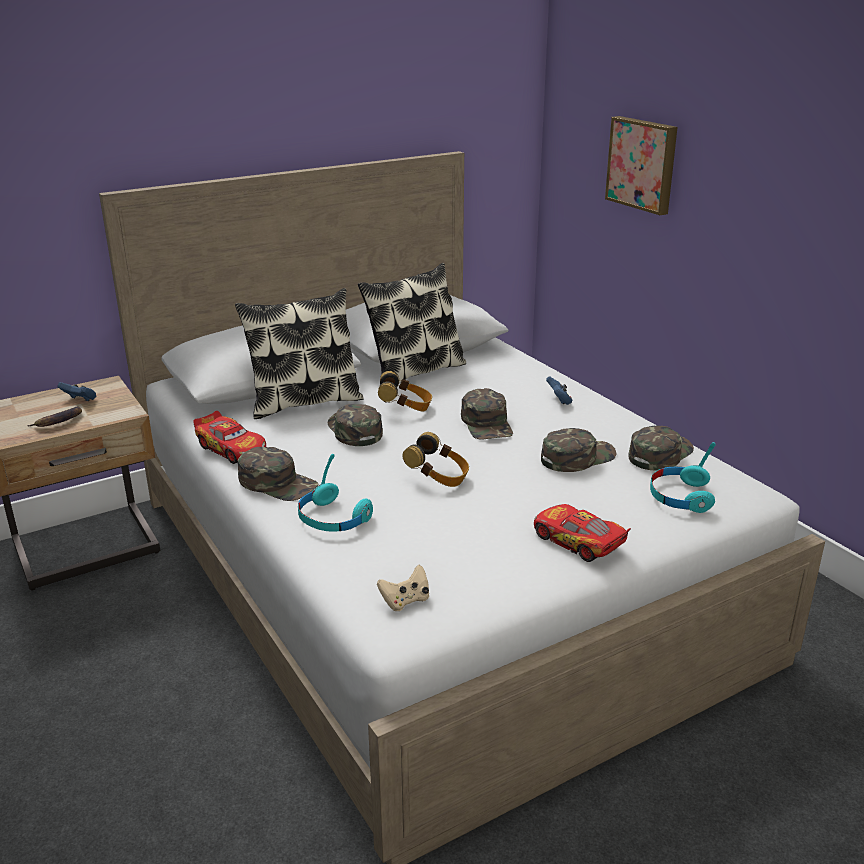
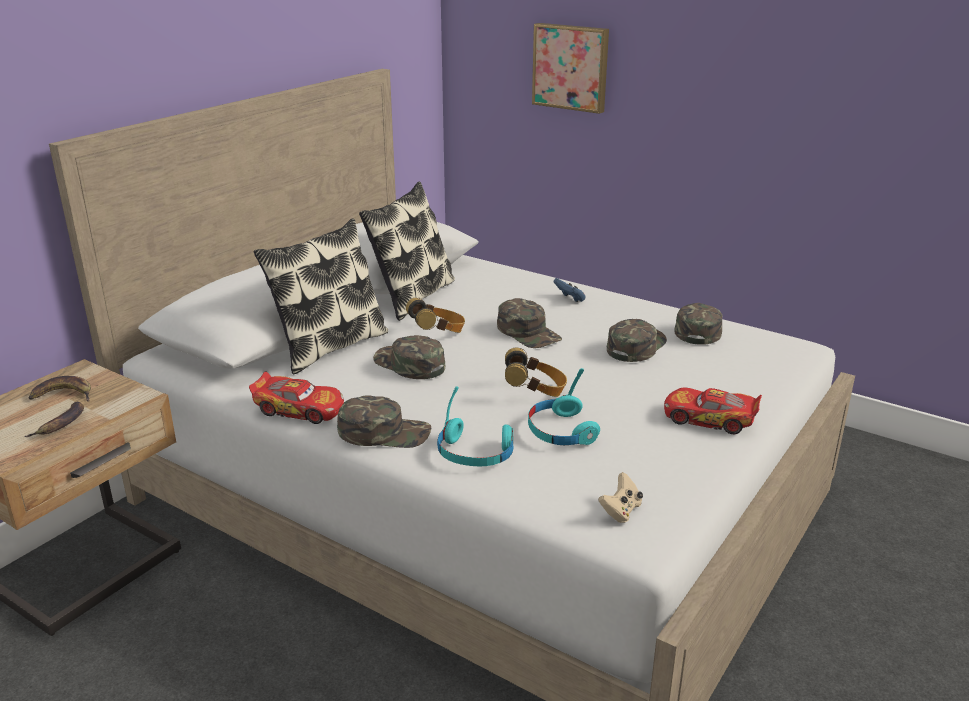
camera: 25 degrees left, 0 degrees up
(80, 400) = (64, 395): blue game controller -> banana
(680, 497) = (749, 361): turquoise headphones -> turquoise headphones (560, 431)

